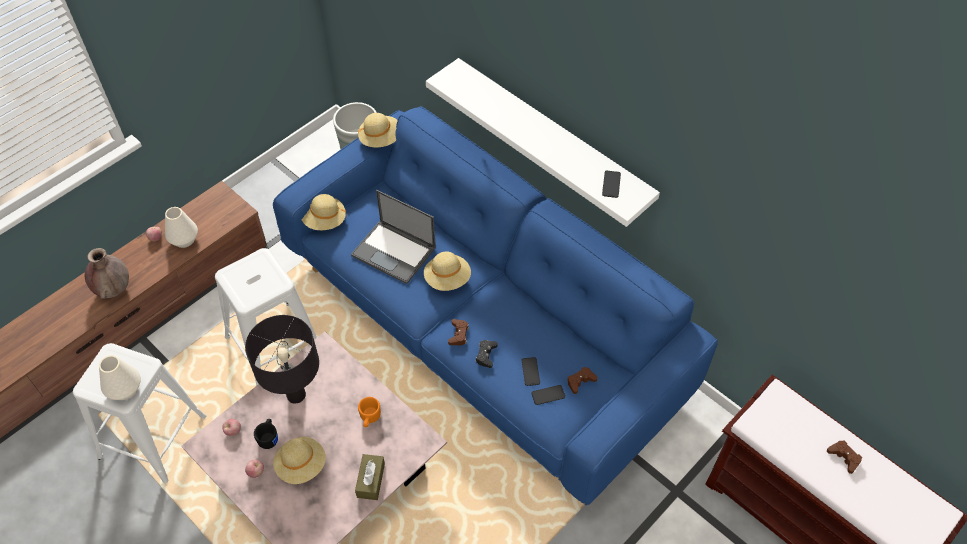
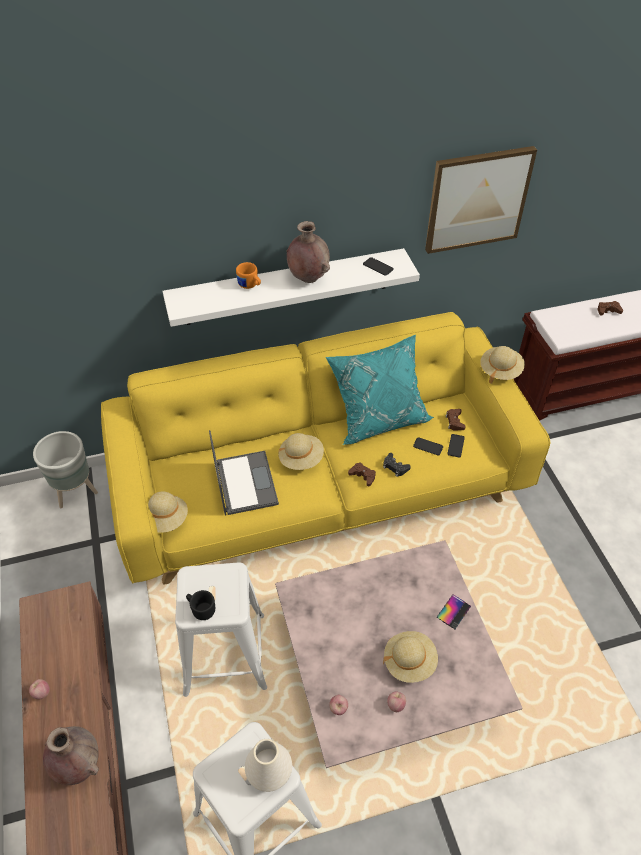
camera: 60 degrees left, 5 degrees down
(184, 239) = (68, 664): white vase -> none
(269, 437) = (364, 678): black mug -> black mug (201, 609)
(296, 395) = (331, 635): black table lamp -> none
(369, 418) = (390, 586): orange mug -> orange mug (250, 285)
(371, 480) = (453, 611): brown tissue box -> phone
(380, 139) = (126, 427): beige hat -> beige hat (500, 371)
(395, 252) = (245, 482): laptop -> laptop turned 75 degrees counterclockwise
(484, 328) = (321, 485): blue sofa -> yellow sofa
(542, 315) = (378, 416): none -> turquoise pillow
(551, 141) = (308, 278): none -> brown vase
(741, 205) = (477, 199): none -> picture

